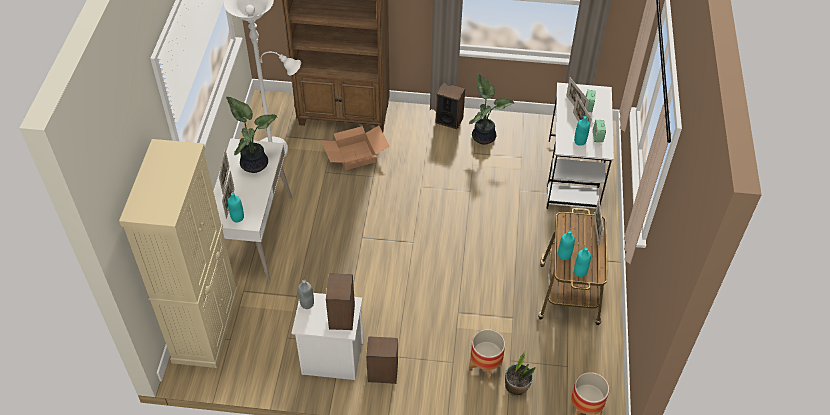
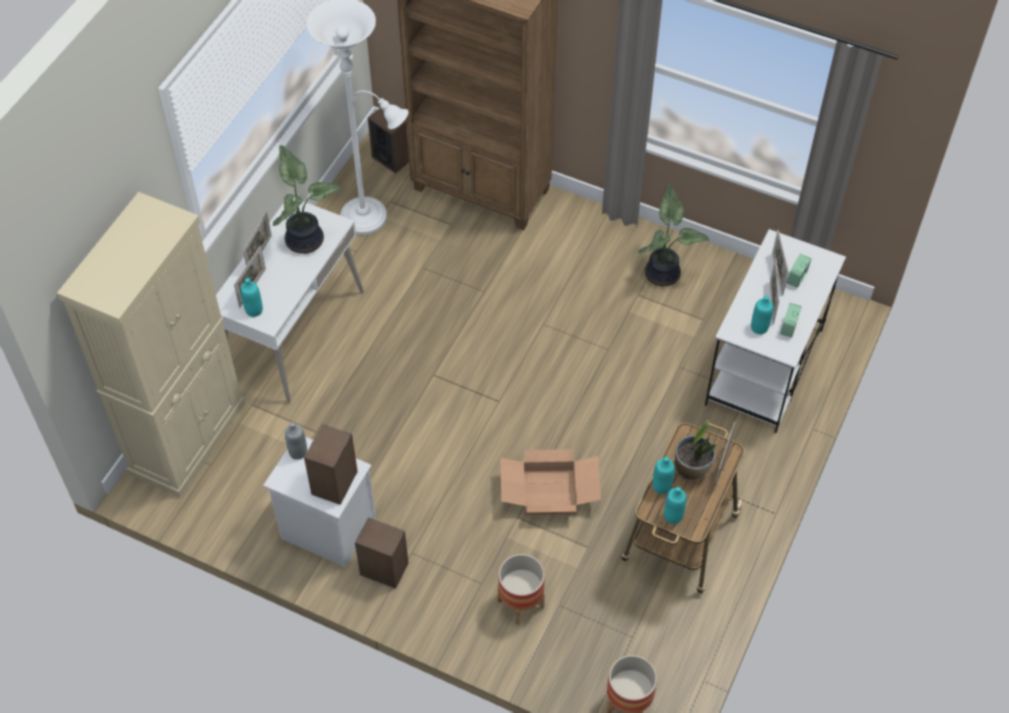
camera: 20 degrees right, 5 degrees up
(355, 156) = (472, 255): cardboard box -> cardboard box (548, 493)
(449, 120) = (624, 236): speaker -> speaker (392, 158)
(516, 387) = (551, 643): potted plant -> potted plant (691, 469)

